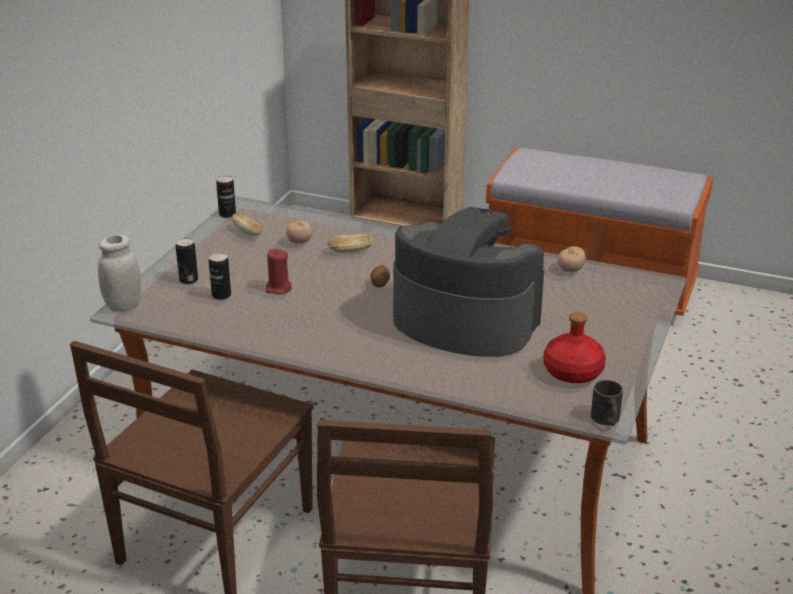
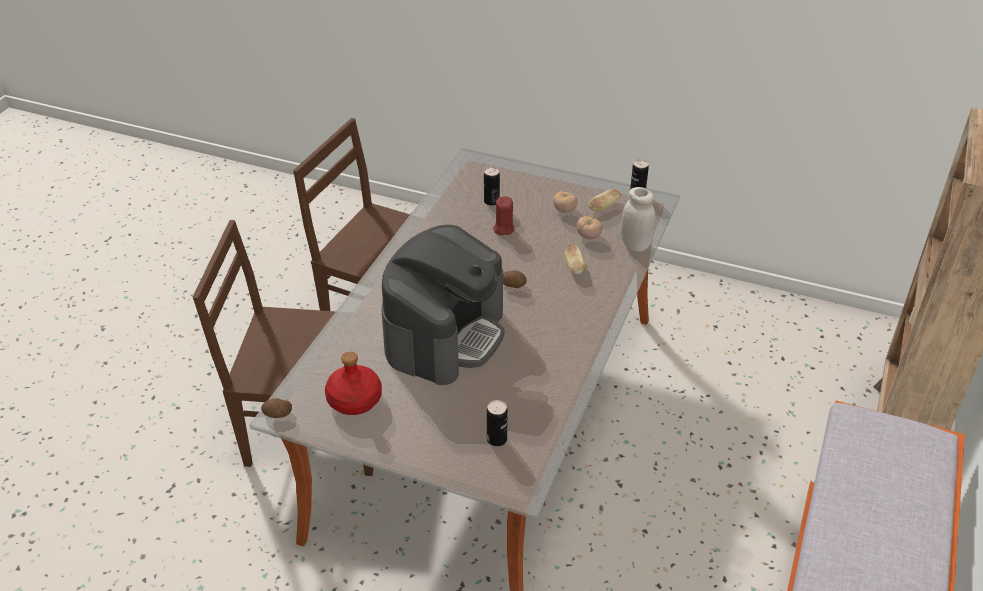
camera: 90 degrees right, 10 degrees up
(123, 305) = (476, 159): white jar -> white jar (635, 245)
(188, 280) = (516, 184): can -> can (497, 439)
(570, 270) = (545, 416): tomato -> tomato (564, 210)
(607, 420) = (277, 414): black mug -> potato

